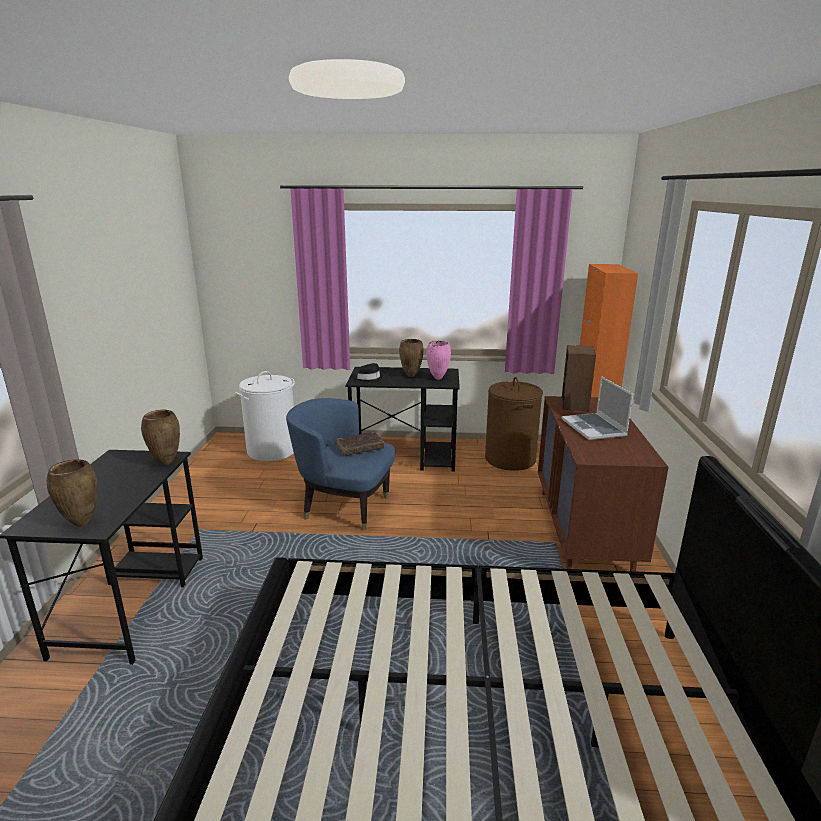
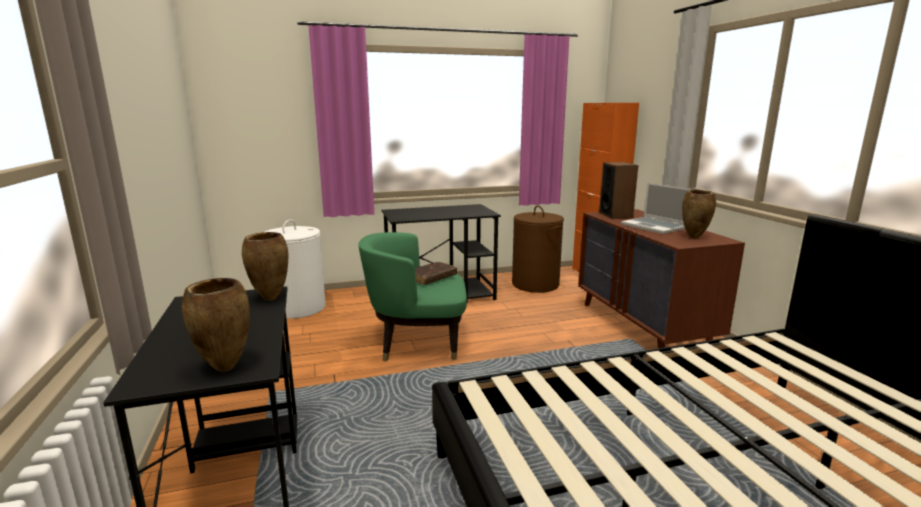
camera: 20 degrees left, 5 degrees down
(344, 507) = (417, 344): blue armchair -> green armchair
(368, 379) = (408, 216): black hat -> none
(411, 376) = (446, 211): brown vase -> brown vase (694, 237)
(438, 379) = (473, 211): pink vase -> none

